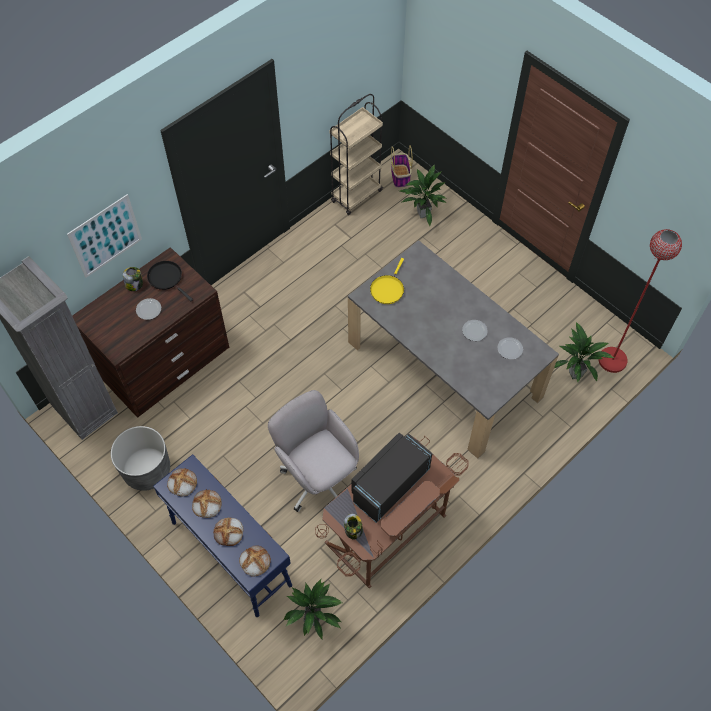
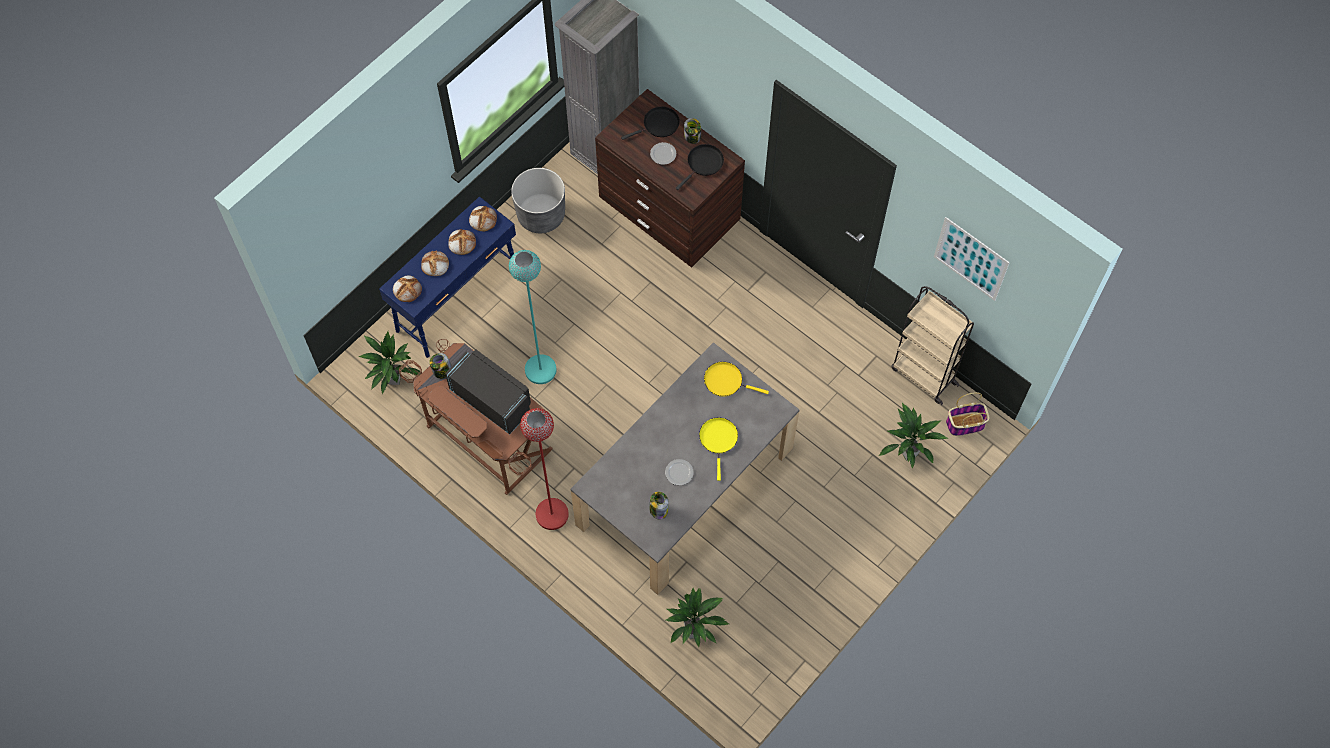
camera: 85 degrees right, 5 degrees up
(105, 236) = (700, 81): picture -> picture (971, 259)
(114, 310) = (659, 125): none -> black frying pan
(318, 479) = (541, 370): grey office chair -> turquoise floor lamp
(444, 299) = (718, 440): none -> yellow frying pan
(510, 349) = (658, 510): plate -> jar
(612, 360) = (716, 676): red floor lamp -> red floor lamp (551, 514)

